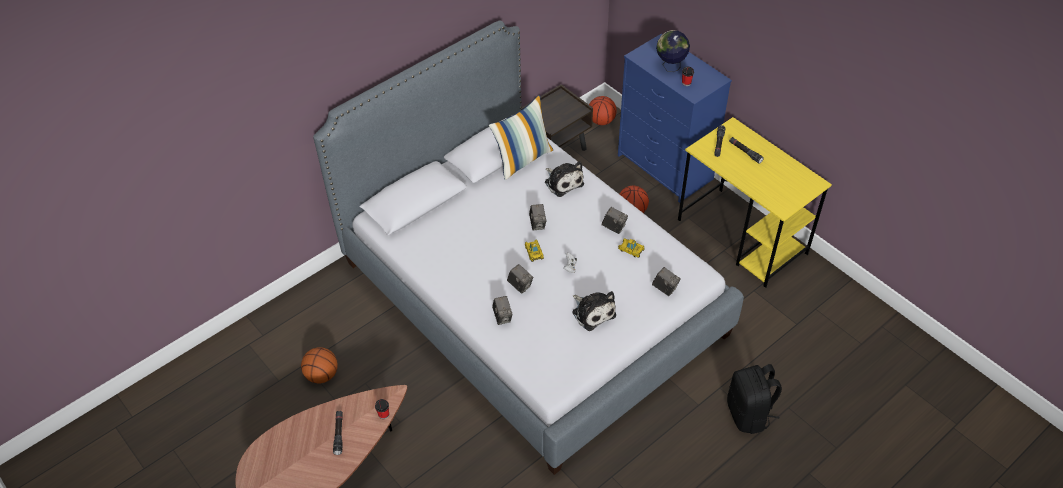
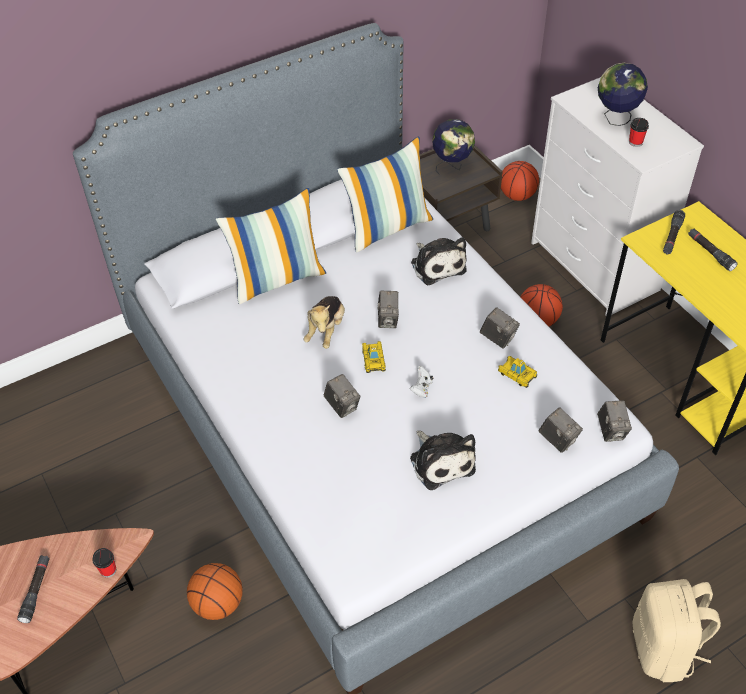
camera: 10 degrees right, 0 degrees up
(322, 375) = (60, 492): basketball -> basketball (218, 603)
(454, 205) = (277, 278): none -> pillow
(497, 236) = (326, 330): none -> plush toy
(502, 317) = (305, 449): camera -> camera (611, 431)
(556, 108) = (452, 166): none -> globe
(665, 167) = (595, 266): blue dresser -> white dresser
(749, 414) = (663, 649): black backpack -> beige backpack

